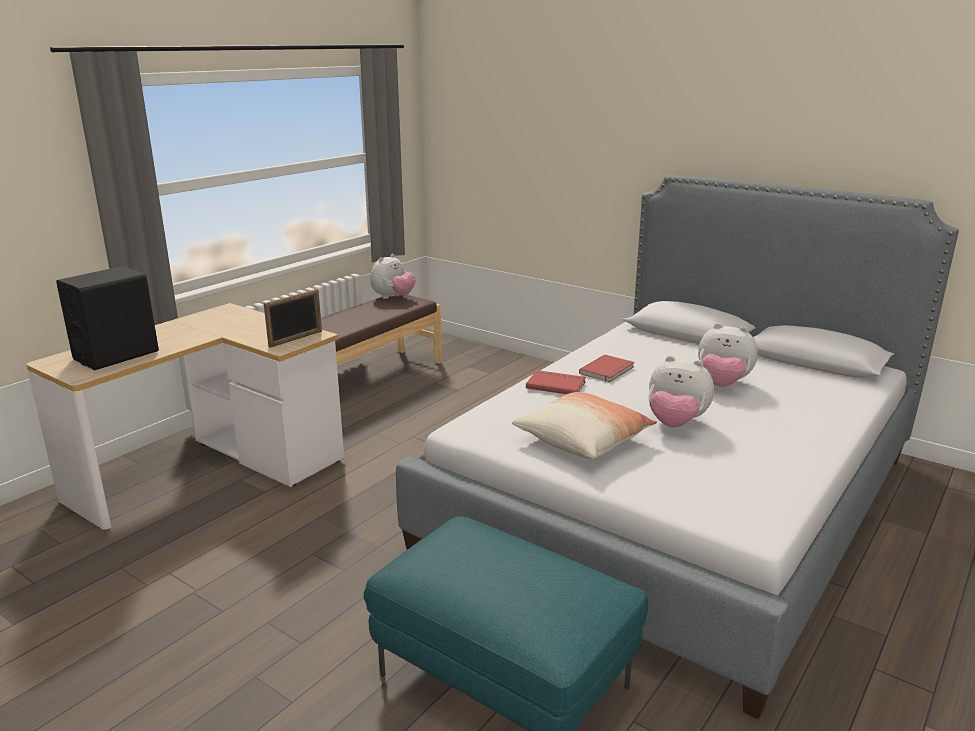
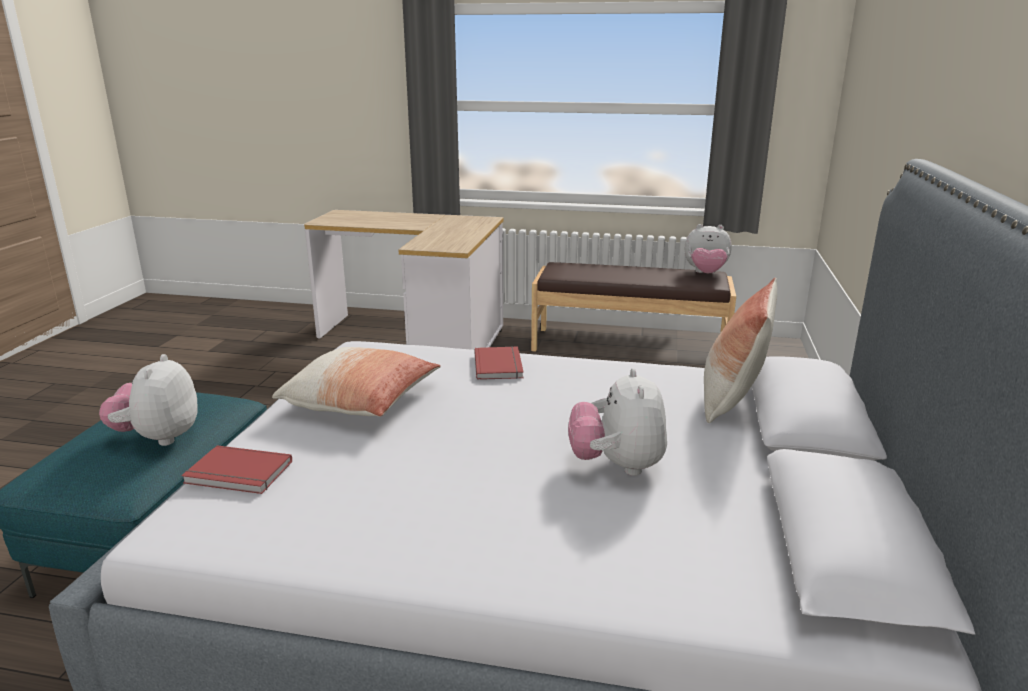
camera: 65 degrees right, 0 degrees up
(116, 355) = (363, 219): black speaker -> none
(296, 339) = (441, 245): picture frame -> none
(608, 370) = (576, 385): red book -> red book (237, 474)
(658, 341) = (731, 401): none -> pillow
(676, 423) = (445, 447): plush toy -> plush toy (158, 438)

